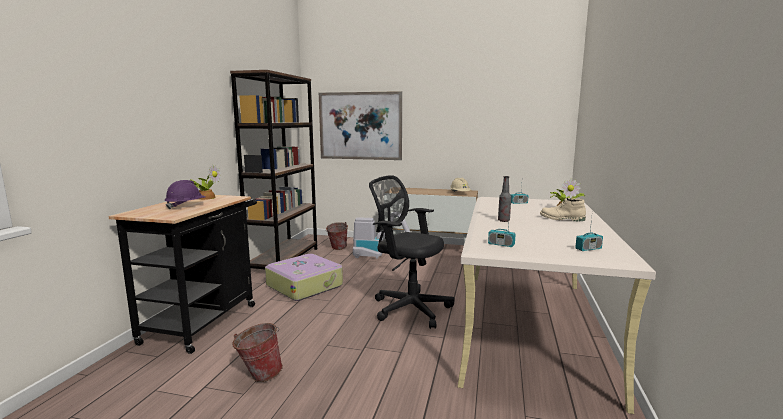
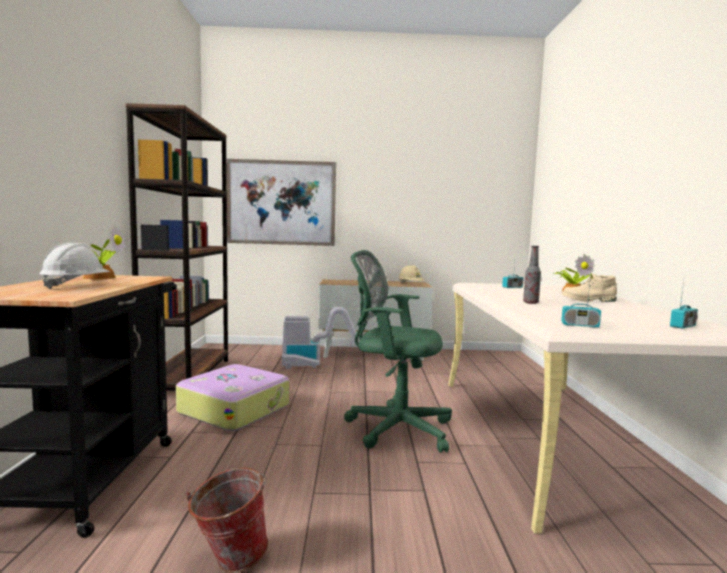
camera: 15 degrees left, 5 degrees down
(186, 206) = (76, 285): purple hard hat -> white hard hat
(337, 249) = (255, 359): bucket -> none
(408, 308) = (394, 427): black office chair -> green office chair

